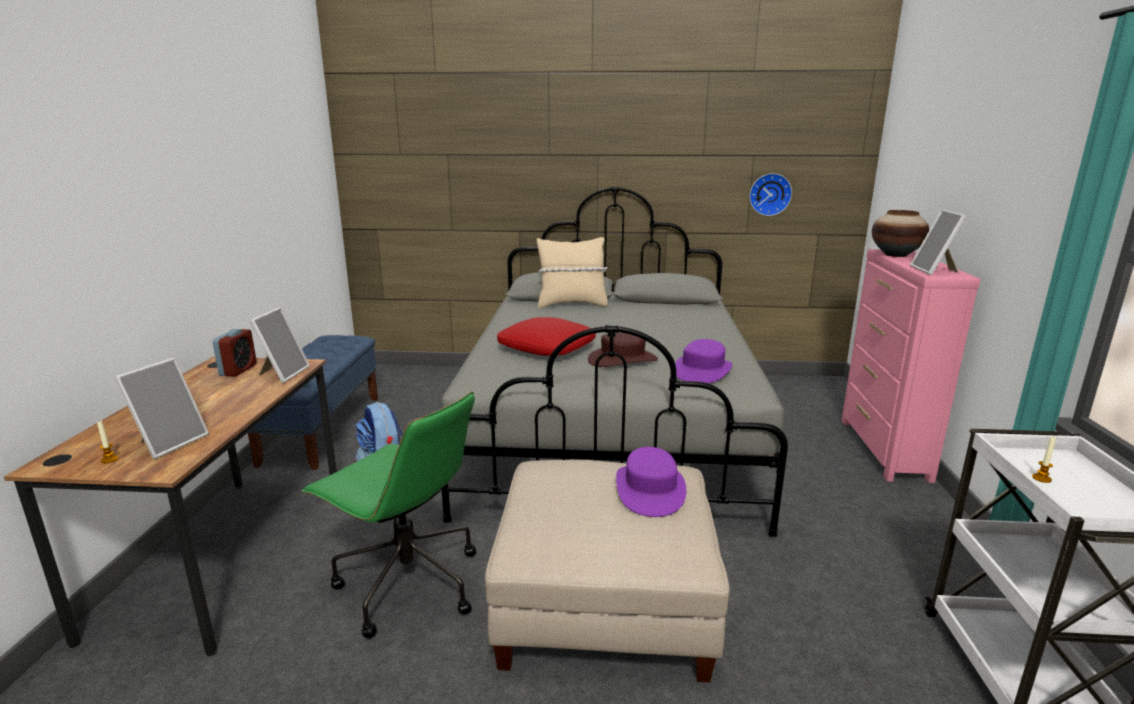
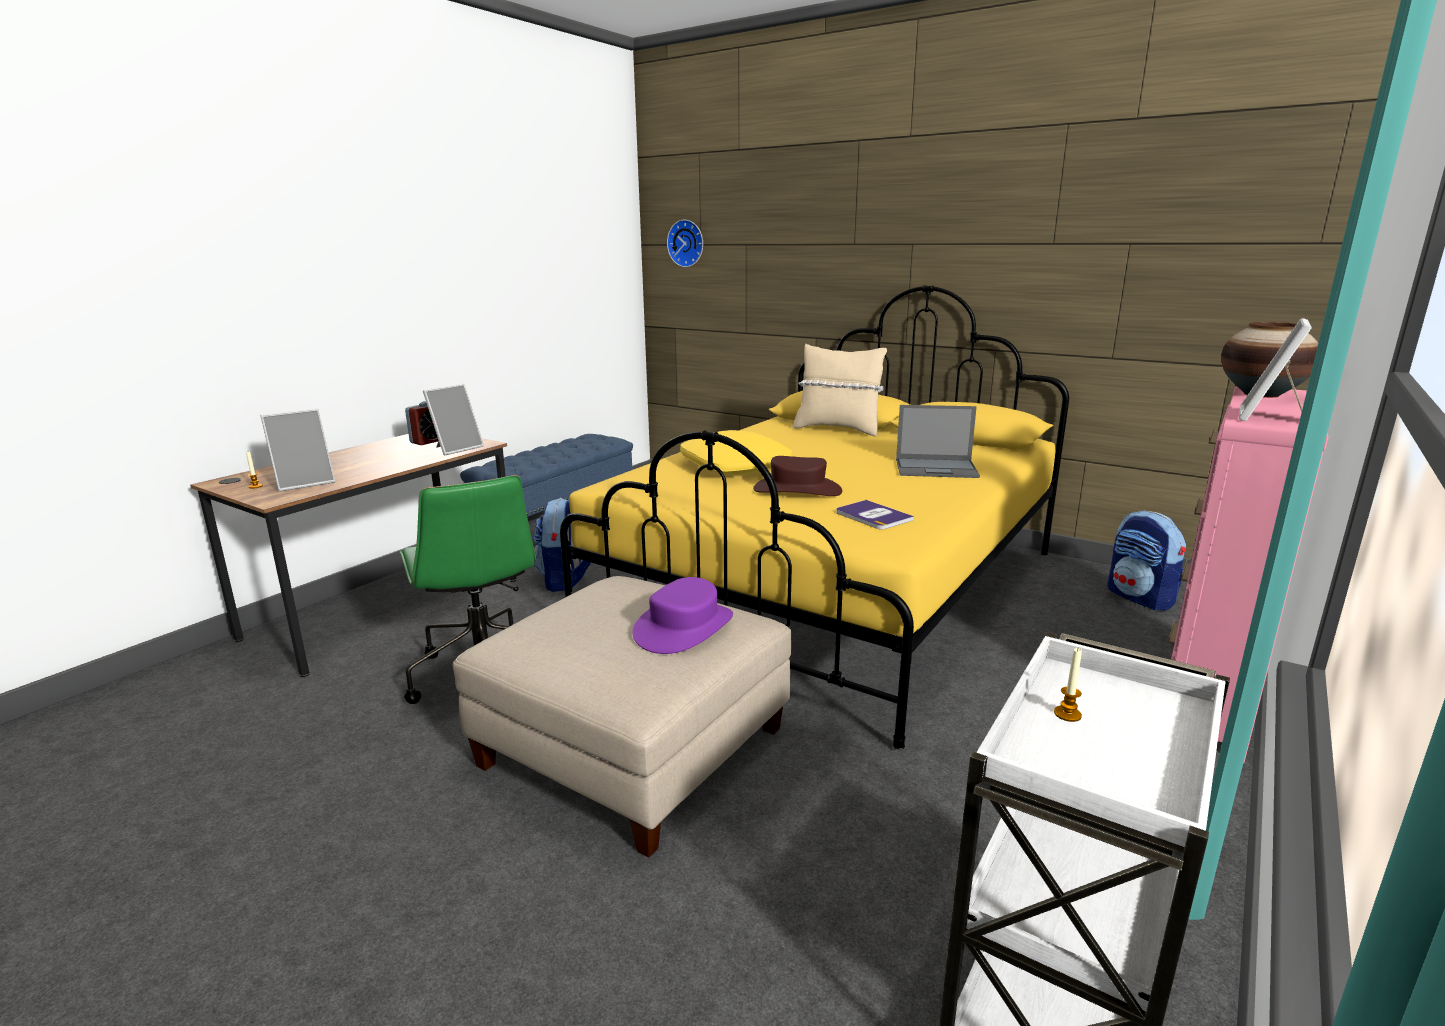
camera: 30 degrees right, 0 degrees up
(547, 348) = (736, 466): red pillow -> yellow pillow
(610, 432) = (833, 589): grey bed -> yellow bed
(685, 326) = (937, 468): none -> laptop
(702, 371) = (873, 516): purple hat -> book
(769, 194) = (1151, 301): wall clock -> wall clock (687, 243)
(790, 393) = (1140, 598): none -> backpack

